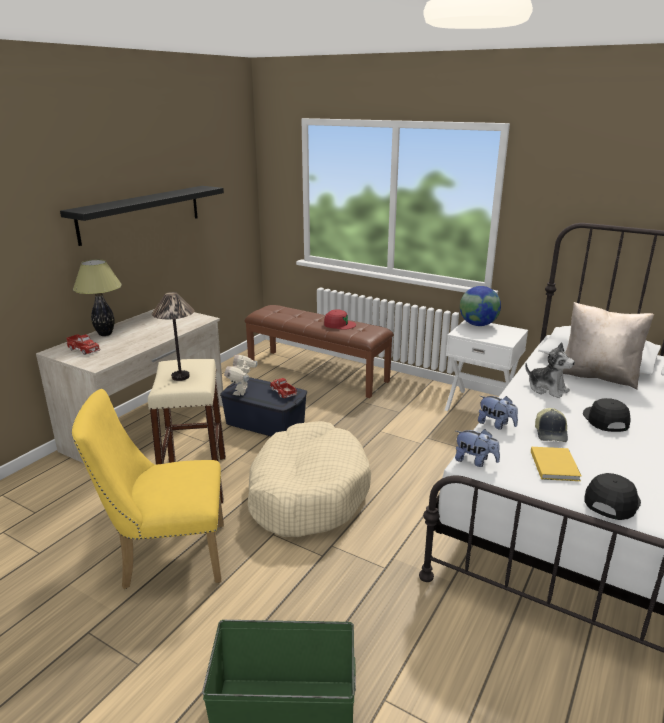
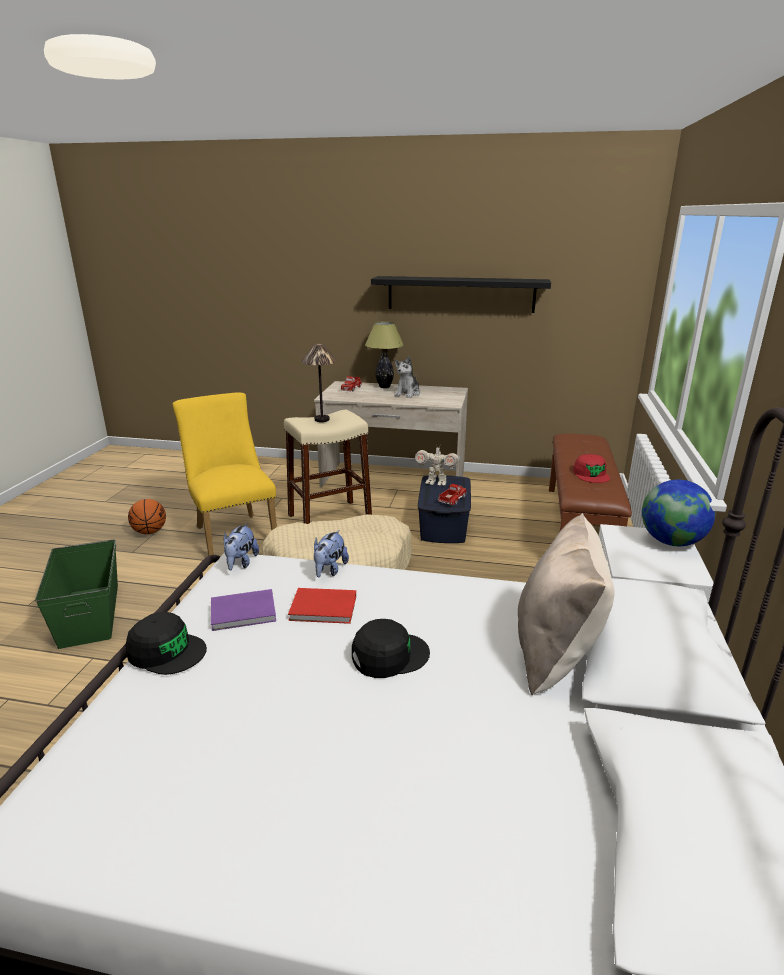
camera: 70 degrees right, 0 degrees up
(89, 643) = (149, 532): none -> basketball
(242, 392) = (436, 482): toy robot -> toy robot turned 150 degrees counterclockwise
(547, 389) = (462, 603): plush toy -> plush toy (408, 394)
(551, 433) = (325, 609): cap -> red book
(555, 465) = (245, 612): yellow book -> purple book

